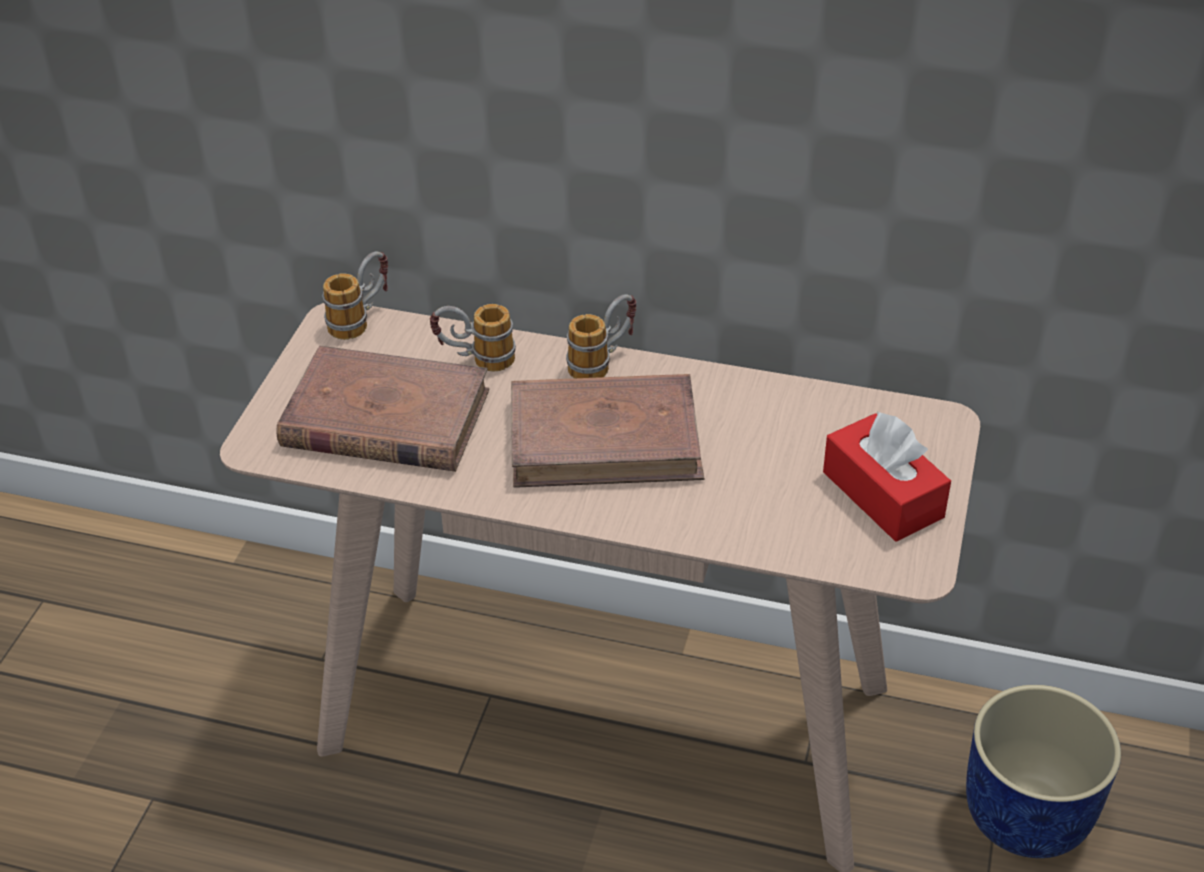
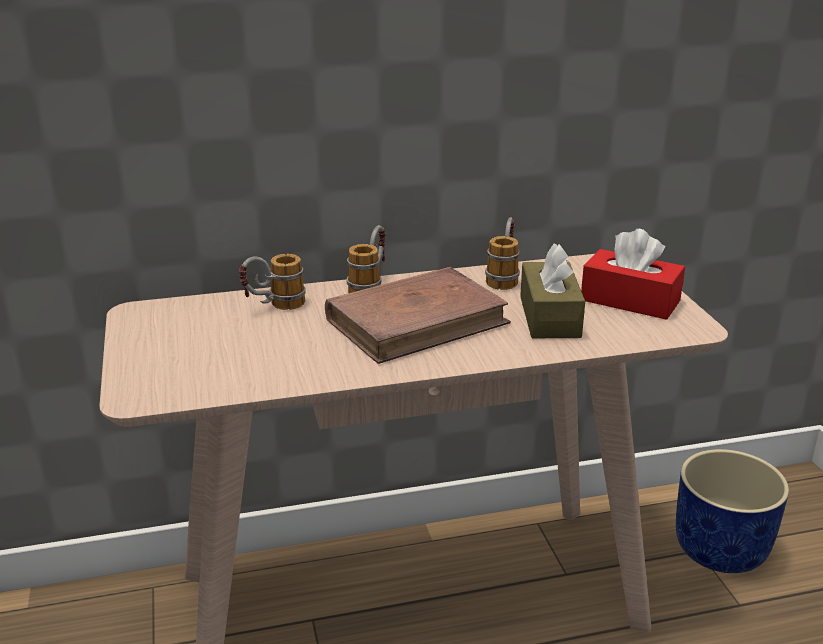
camera: 30 degrees left, 15 degrees down
(361, 319) = (157, 306): mug -> mug (504, 276)
(384, 418) = (232, 354): brown book -> none
(760, 485) = (549, 317): none -> brown tissue box

